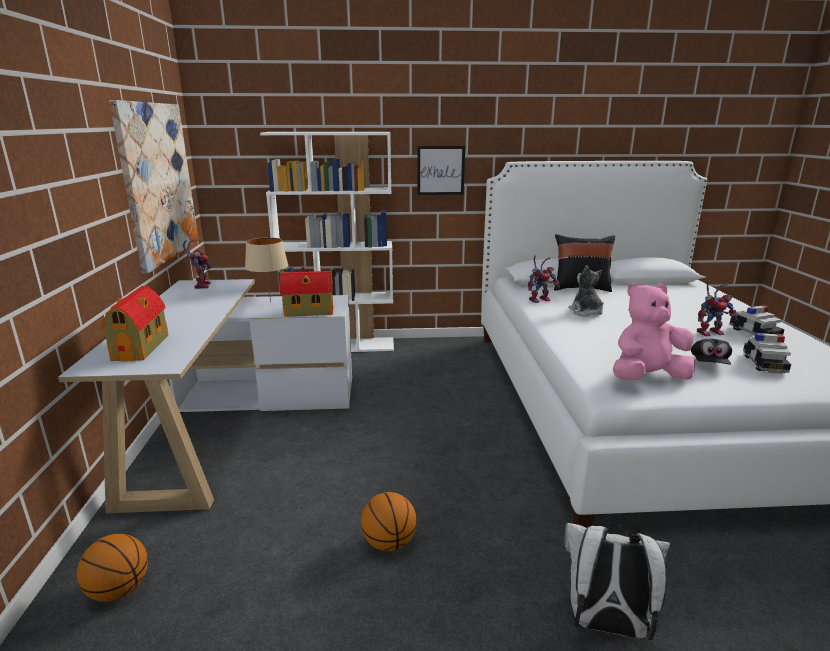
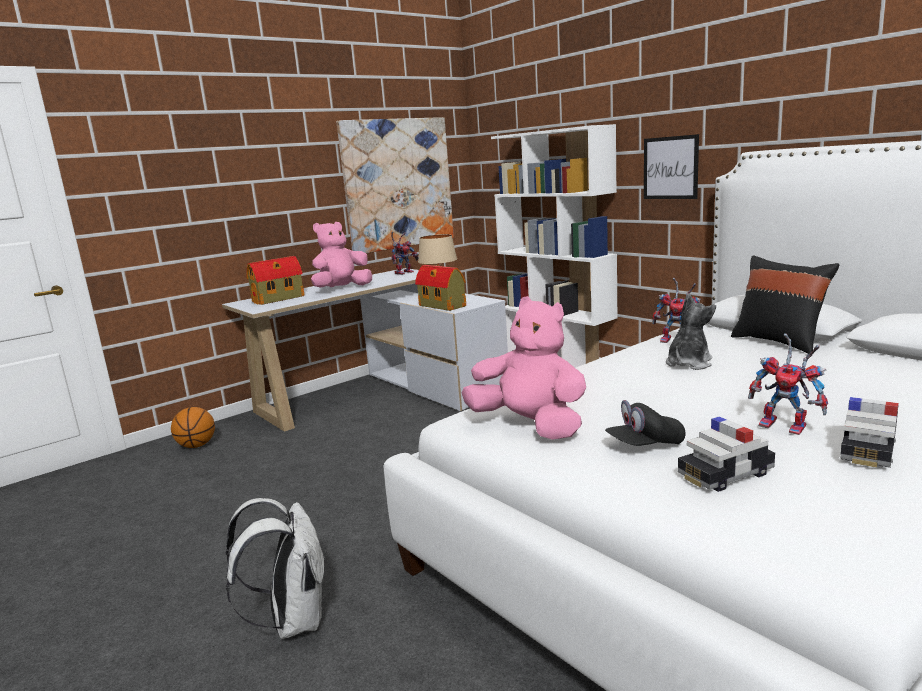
camera: 55 degrees right, 5 degrees down
(190, 316) = (342, 289): none -> pink plush toy
(389, 542) = (308, 495): basketball -> none

